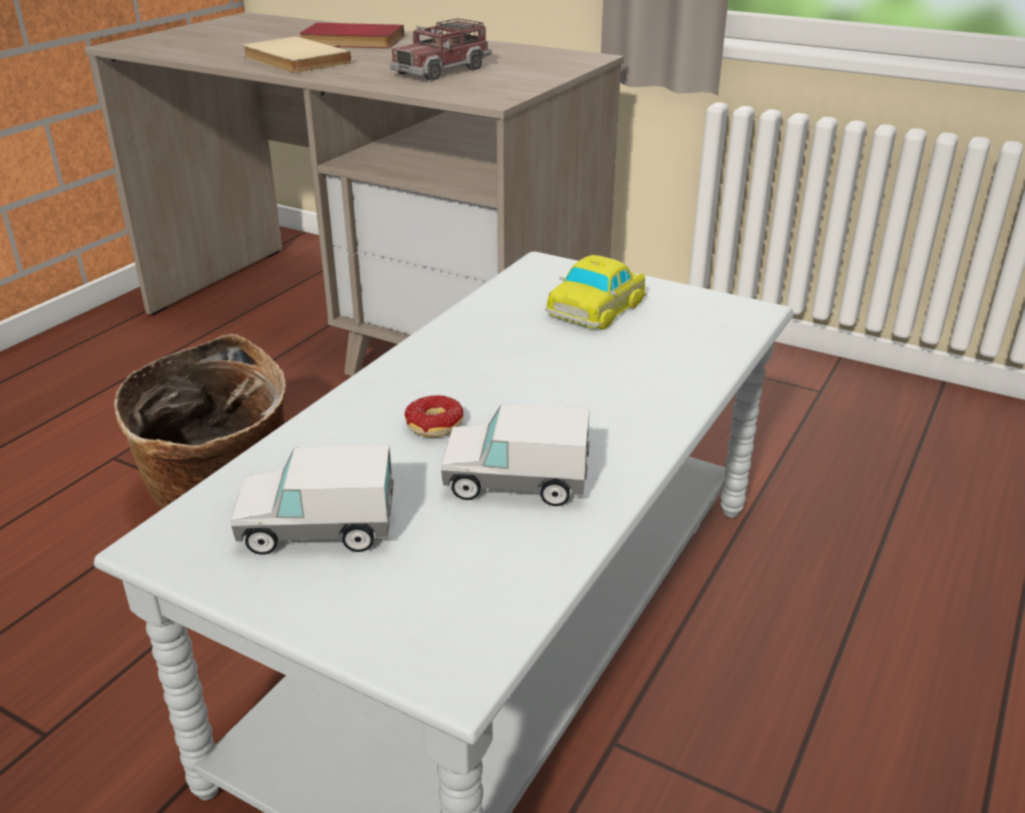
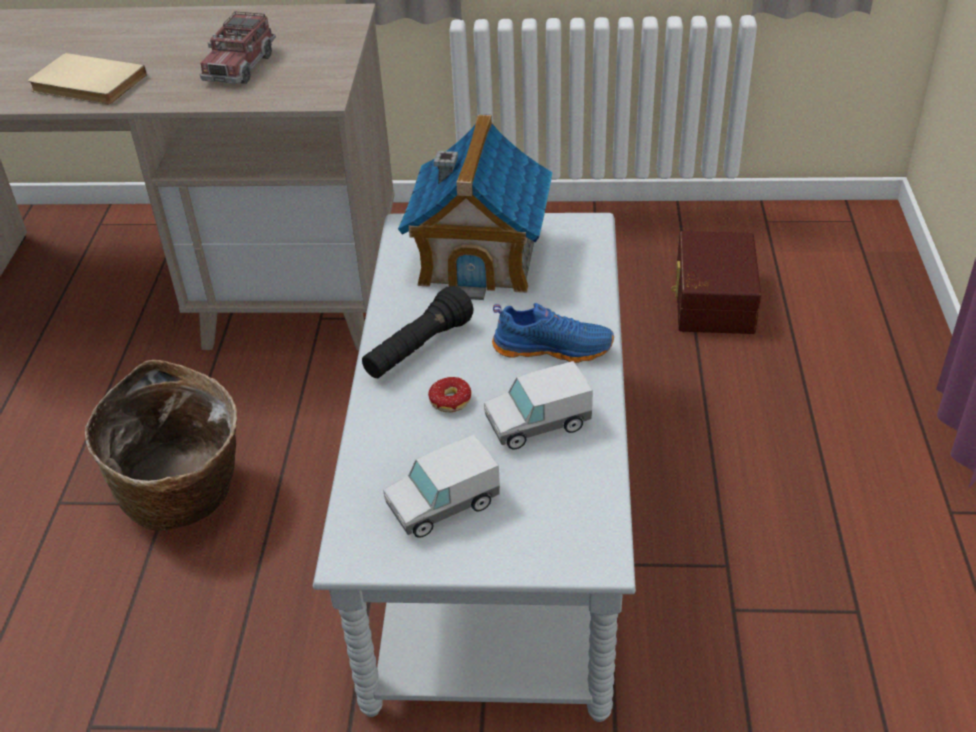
camera: 25 degrees left, 10 degrees up
(352, 41) = (109, 39): red book -> none
(447, 368) = (418, 349): none -> black flashlight
(597, 307) = (481, 256): toy car -> toy house
(606, 411) = (553, 347): none -> blue shoe
(933, 490) = (711, 300): none -> brown storage box

